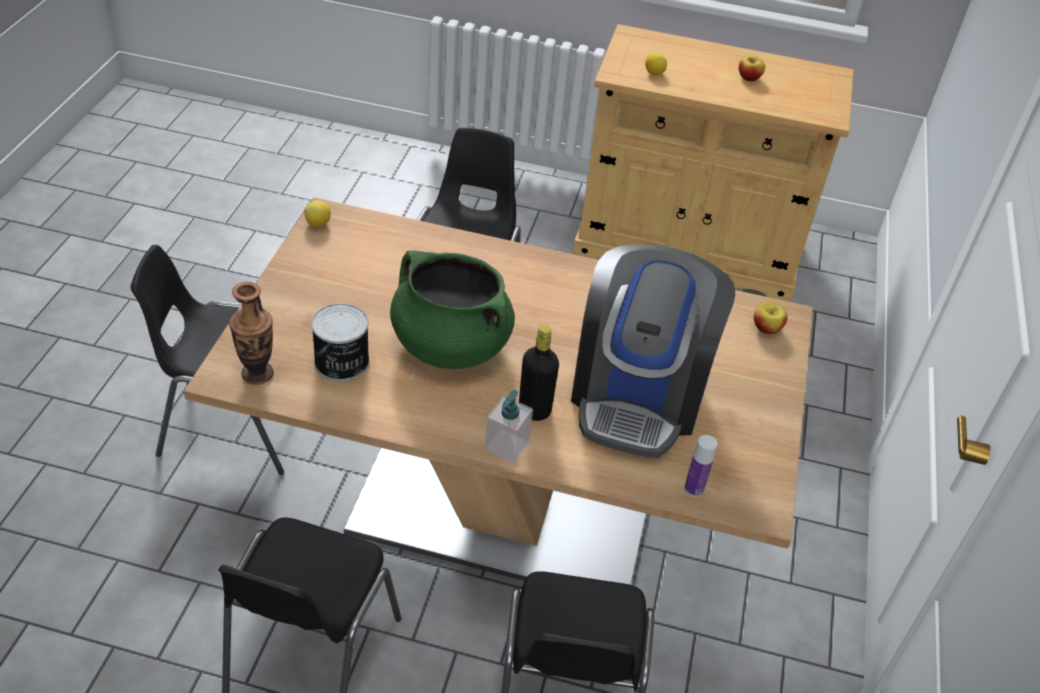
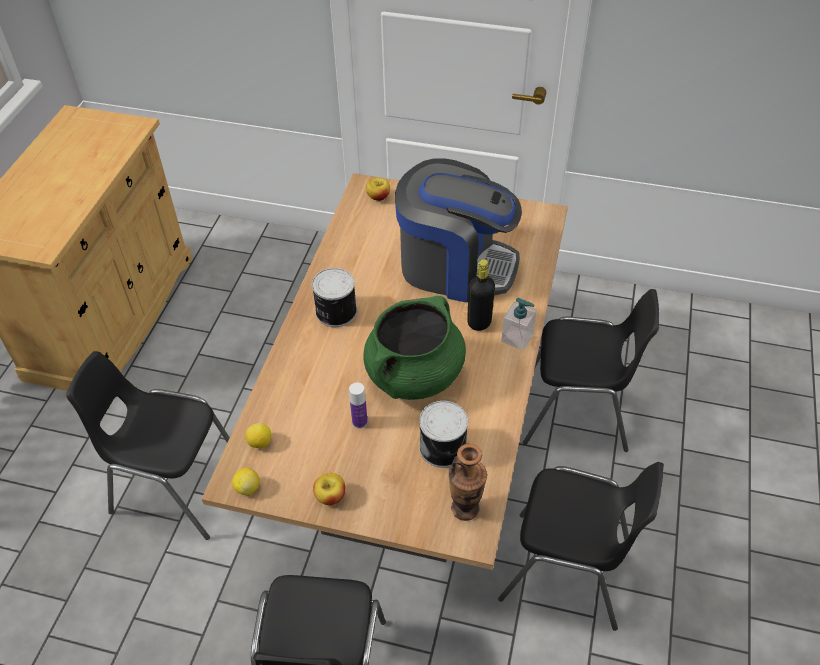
camera: 85 degrees left, 5 degrees up
(551, 284) = (335, 312): none -> can
(654, 73) = (47, 223): lemon -> lemon (260, 443)
(694, 488) = (536, 244): bottle -> bottle (359, 422)
(749, 78) = (67, 164): apple -> apple (330, 496)

